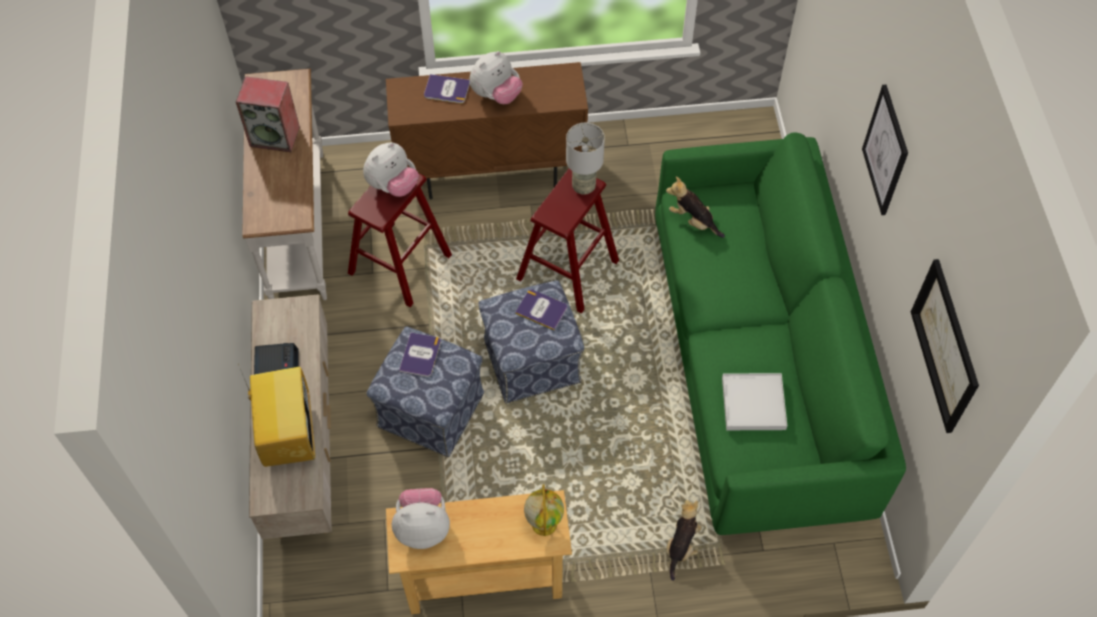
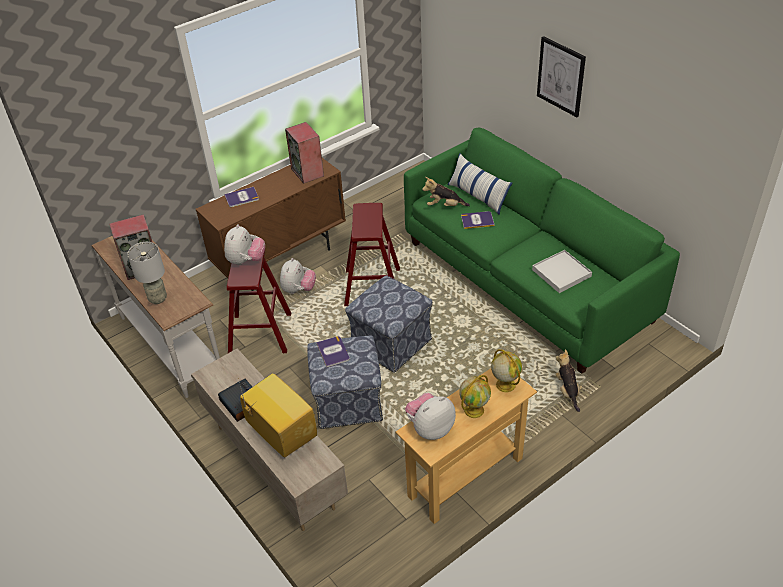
camera: 30 degrees left, 15 degrees down
(486, 533) = (474, 409): none -> globe
(496, 95) = (277, 187): plush toy -> plush toy (298, 290)
(541, 310) = (390, 292): book -> book (477, 220)
(548, 90) = (308, 172): none -> speaker
(584, 187) = (371, 209): grey table lamp -> grey table lamp (158, 299)
(748, 227) = (478, 196): none -> pillow
(945, 346) = (681, 139): picture -> none

